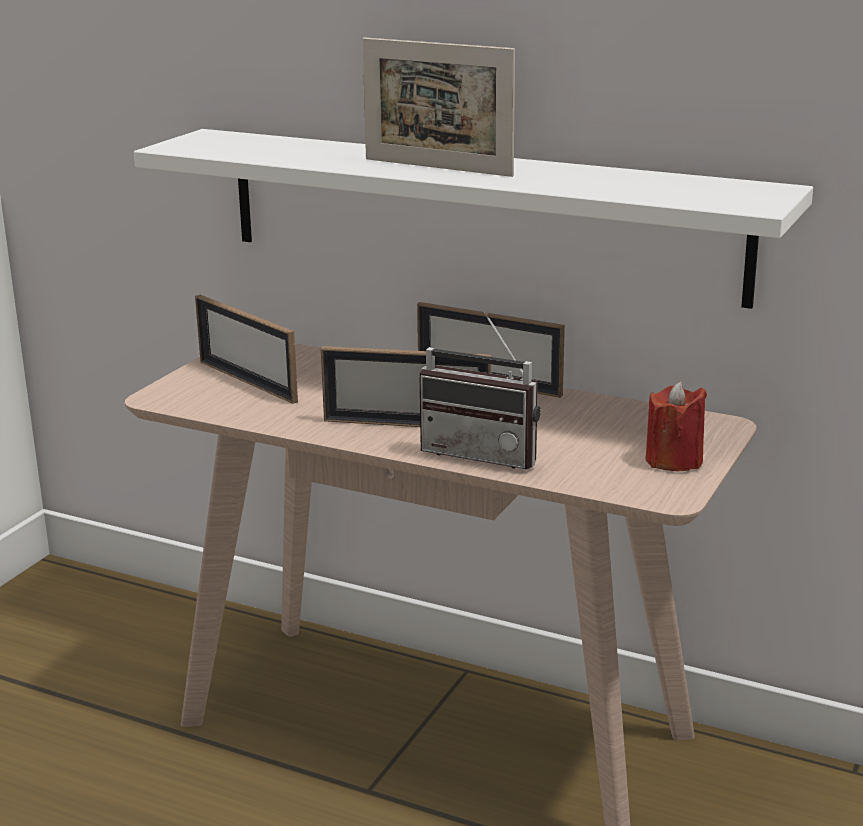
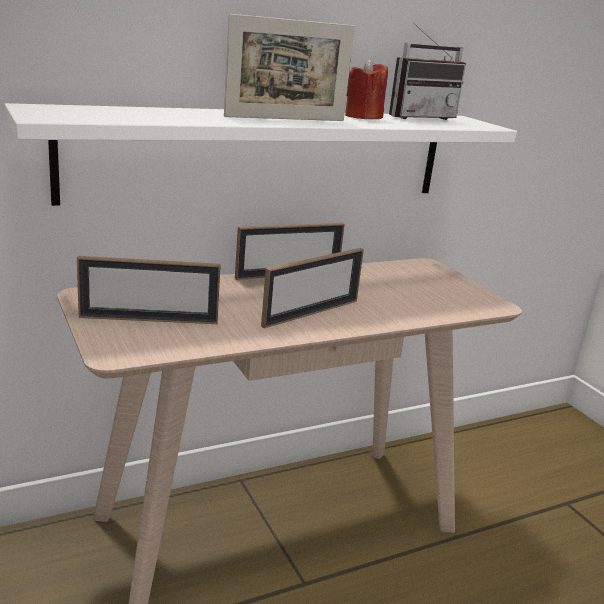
camera: 55 degrees left, 0 degrees up
(485, 453) = (385, 314): radio -> radio (418, 117)
(673, 460) = (456, 287): red candle -> red candle (363, 117)

